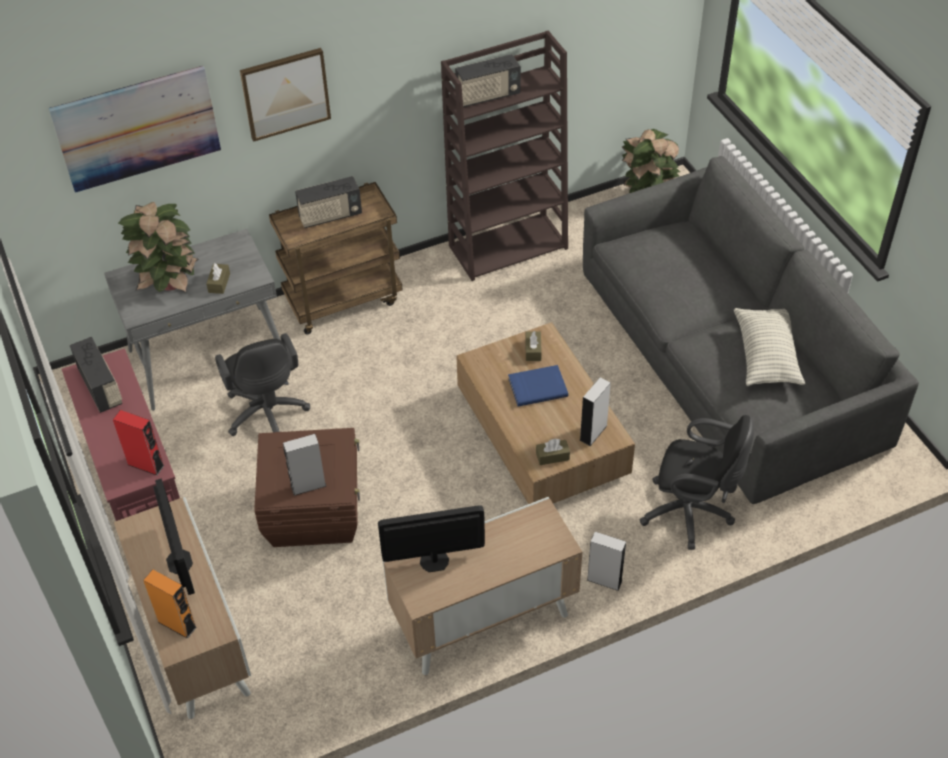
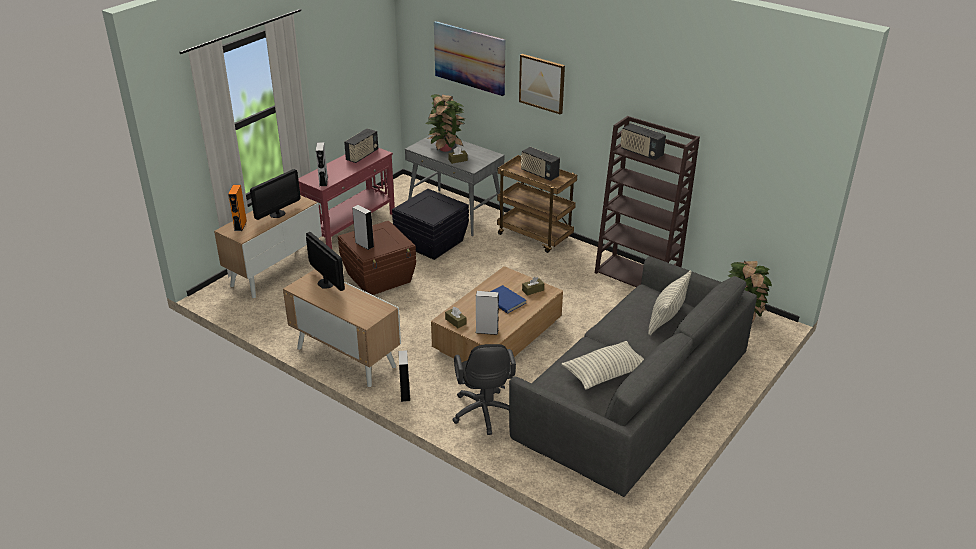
camera: 60 degrees right, 15 degrees down
(145, 465) = (323, 181): red speaker -> grey speaker
(267, 416) = (431, 242): black office chair -> black storage box
(690, 255) = (667, 317): none -> pillow

